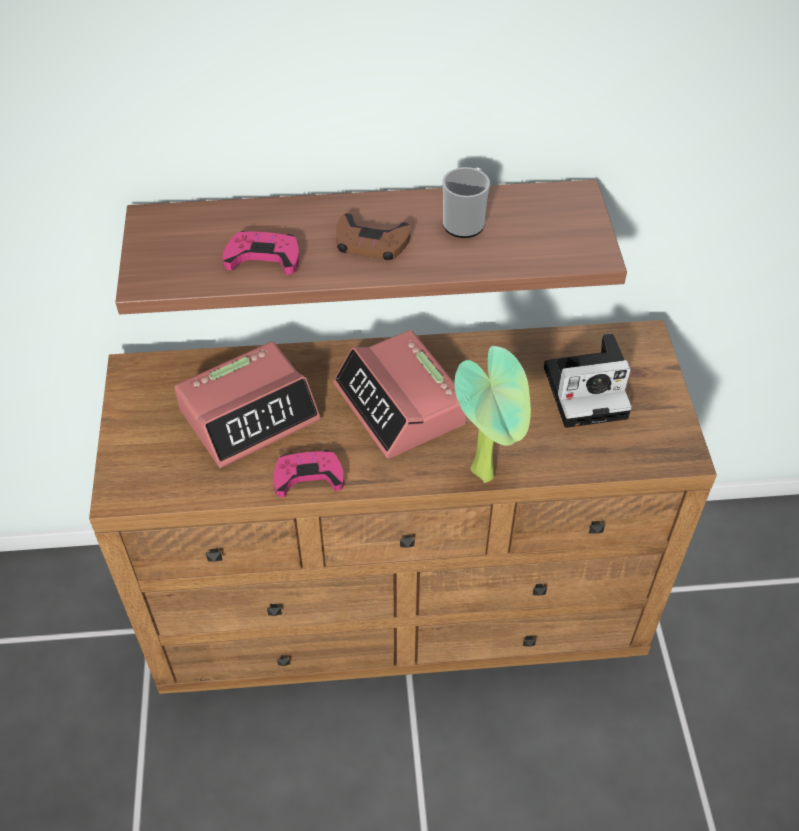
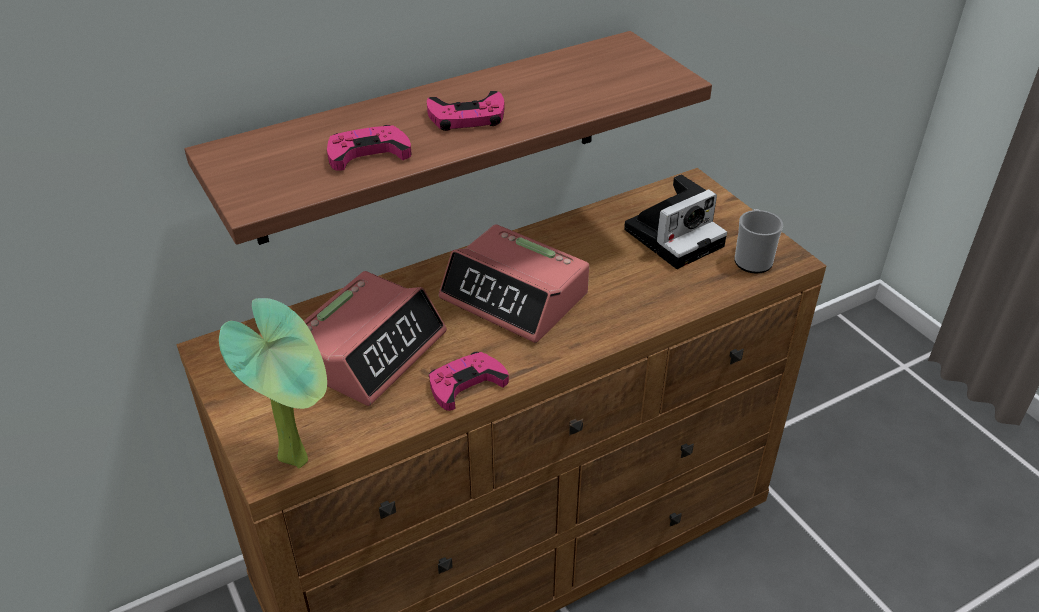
camera: 25 degrees left, 10 degrees down
(371, 243) = (467, 117): brown game controller -> pink game controller
(465, 221) = (542, 82): mug -> mug (752, 259)
(488, 472) = (635, 325): potted plant -> potted plant (300, 456)

